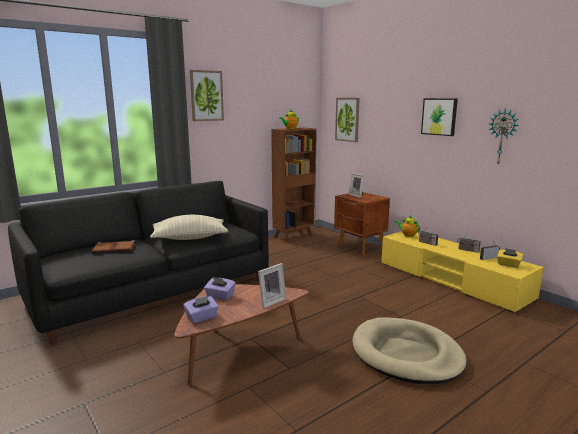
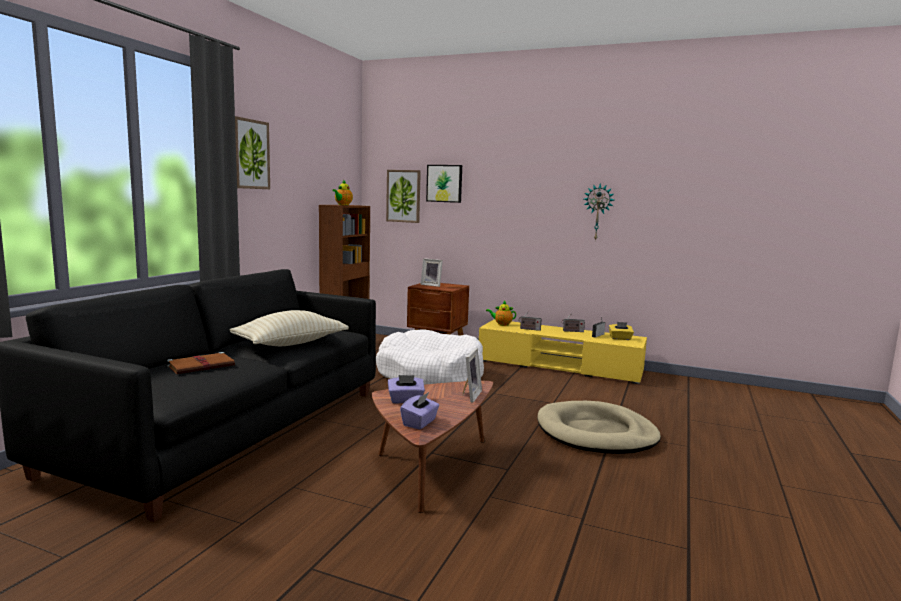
camera: 30 degrees left, 5 degrees down
(329, 270) = (430, 373): none -> white dog bed
(439, 116) = (526, 192): picture -> picture (444, 183)

